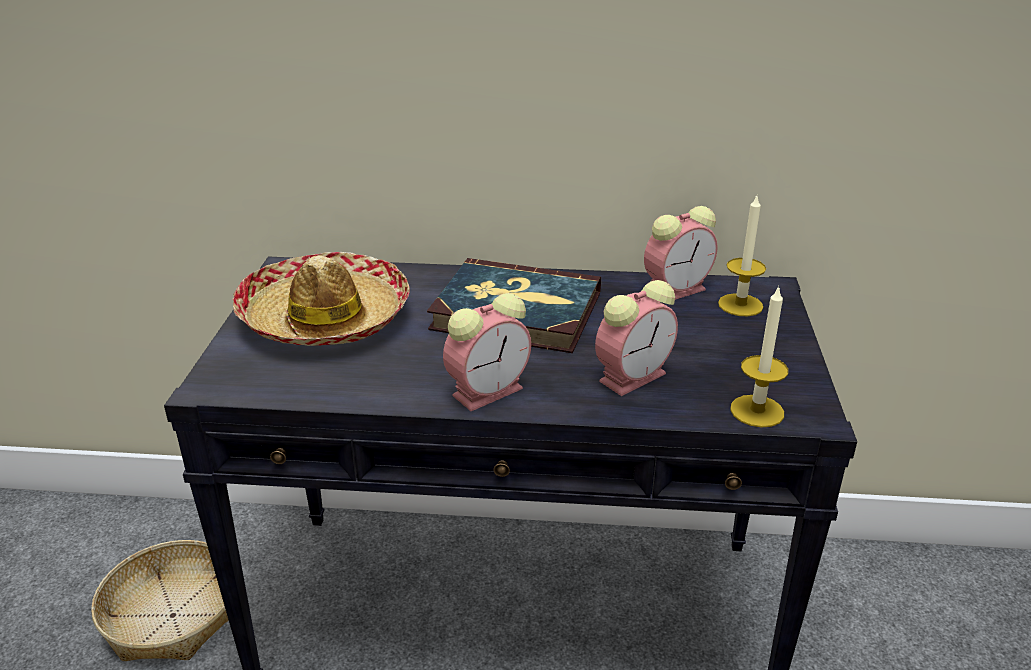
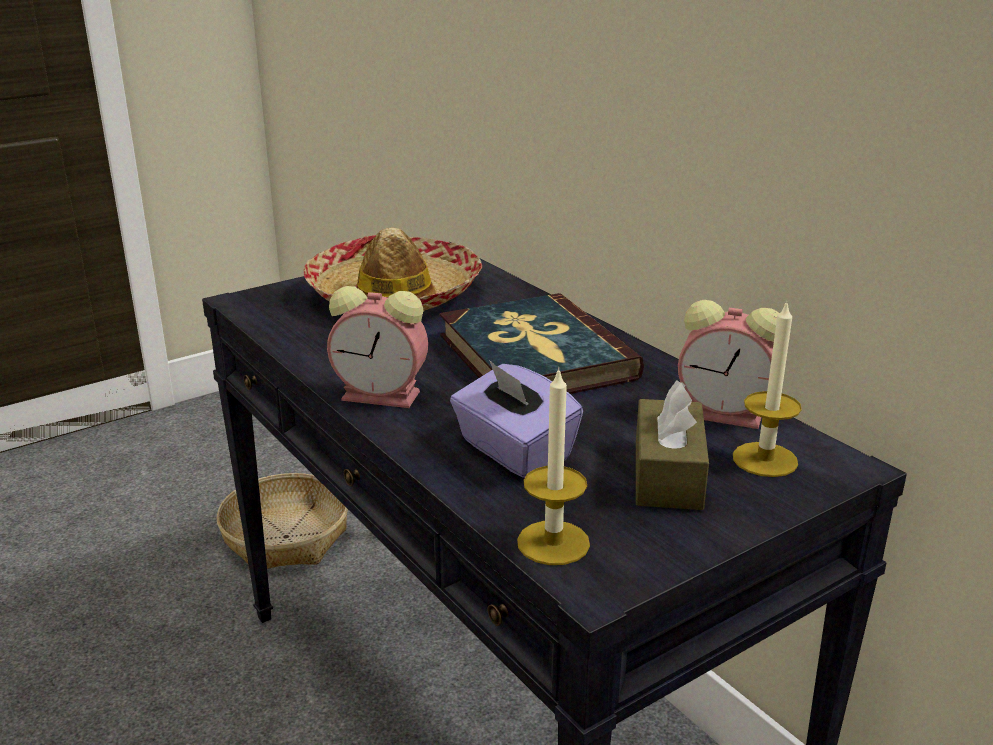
camera: 50 degrees right, 5 degrees down
(634, 376) = (513, 451): alarm clock -> purple tissue box
(723, 340) = (668, 474): none -> brown tissue box

